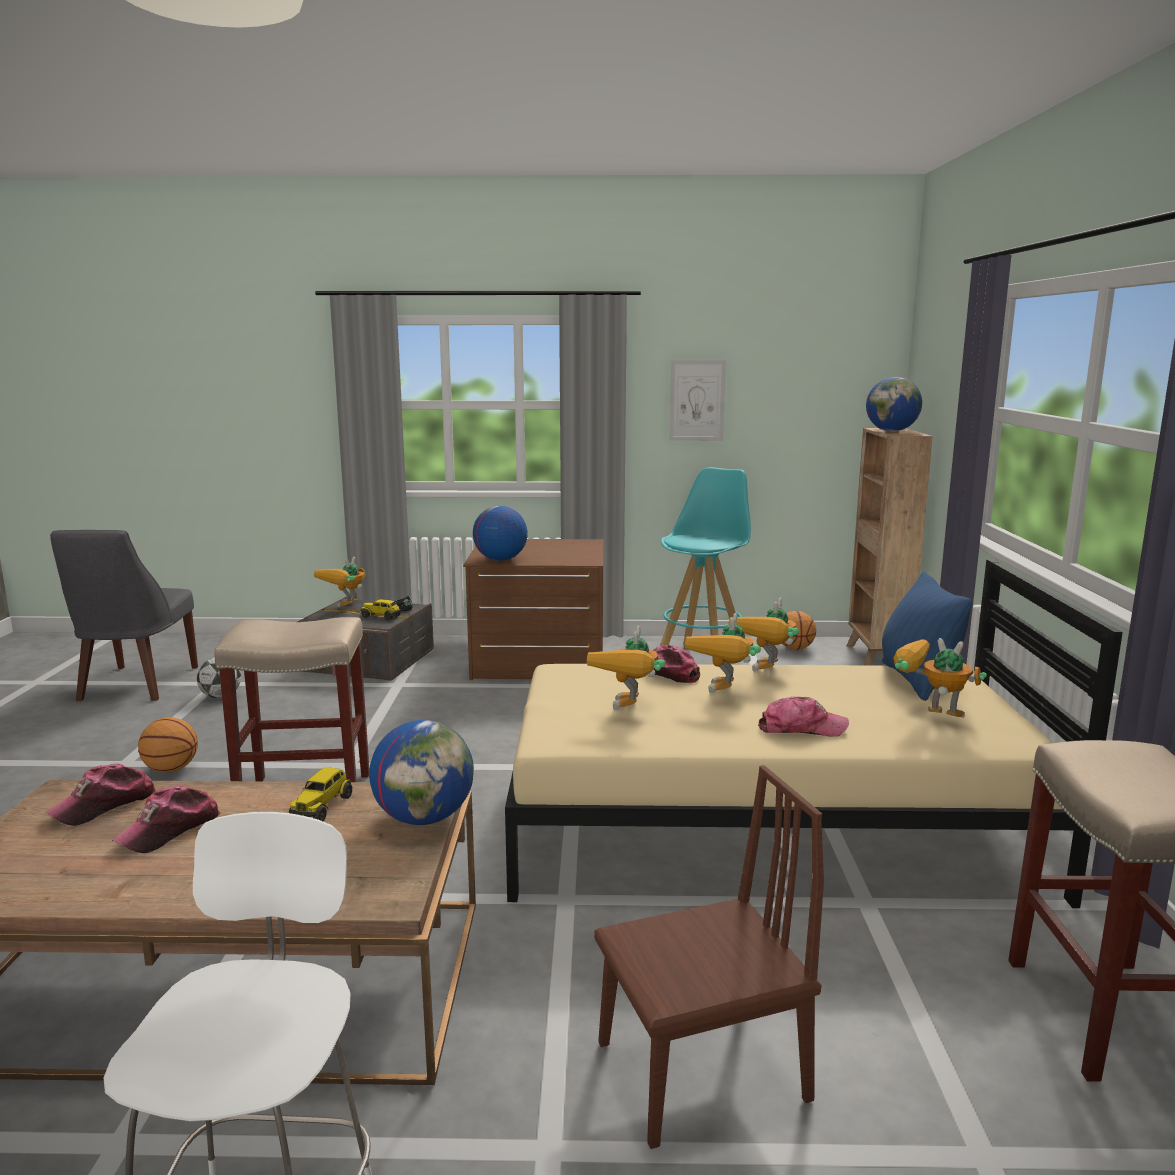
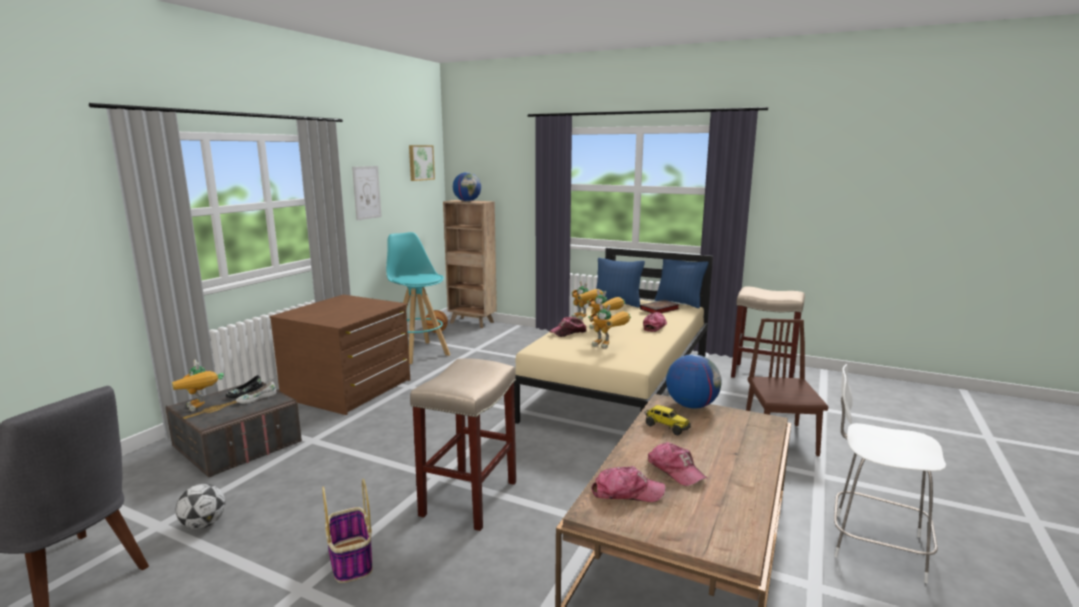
camera: 65 degrees left, 0 degrees up
(104, 805) = (627, 492): cap -> cap turned 60 degrees counterclockwise
(171, 769) = (350, 559): basketball -> basket
(381, 617) = (256, 398): toy truck -> white shoe
(500, 560) = (346, 319): globe -> none
(836, 357) = (420, 162): none -> picture
(927, 716) = (659, 309): toy robot -> book
(1042, 732) = (679, 303): none -> blue pillow

